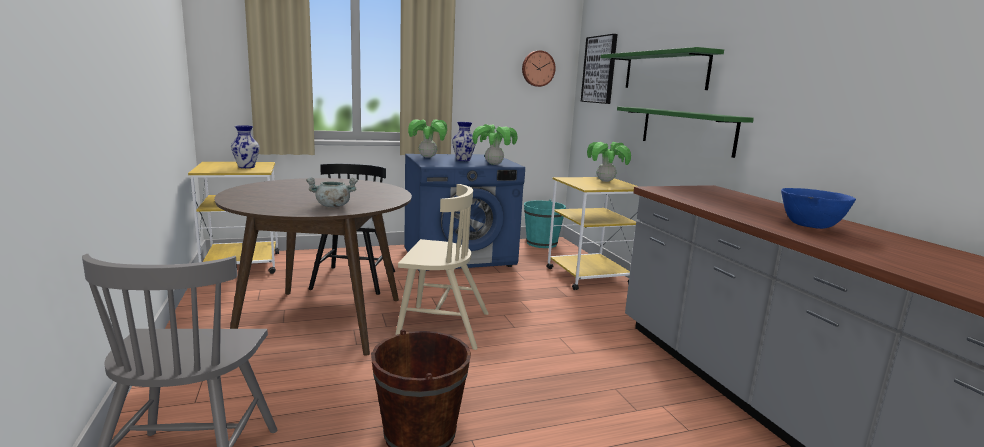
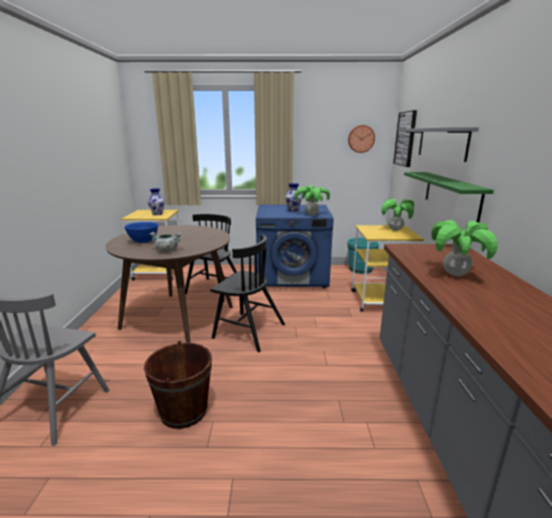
camera: 20 degrees right, 5 degrees up
(427, 157) = (270, 207): potted plant -> potted plant (455, 274)
(438, 325) = (245, 330): beige chair -> black chair
(664, 71) = (441, 143): green shelf -> grey shelf
(810, 226) = (494, 301): blue bowl -> blue bowl (143, 241)

